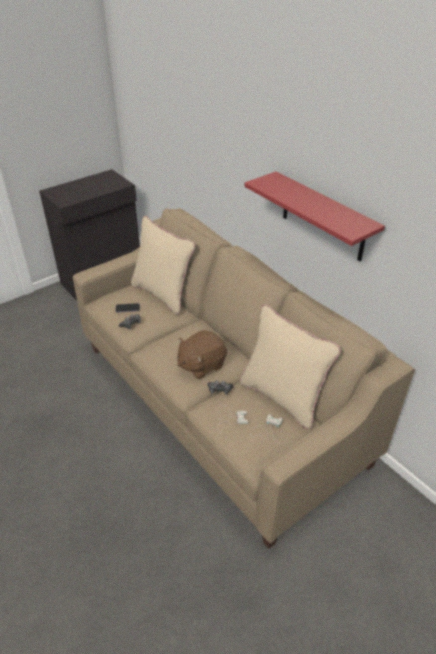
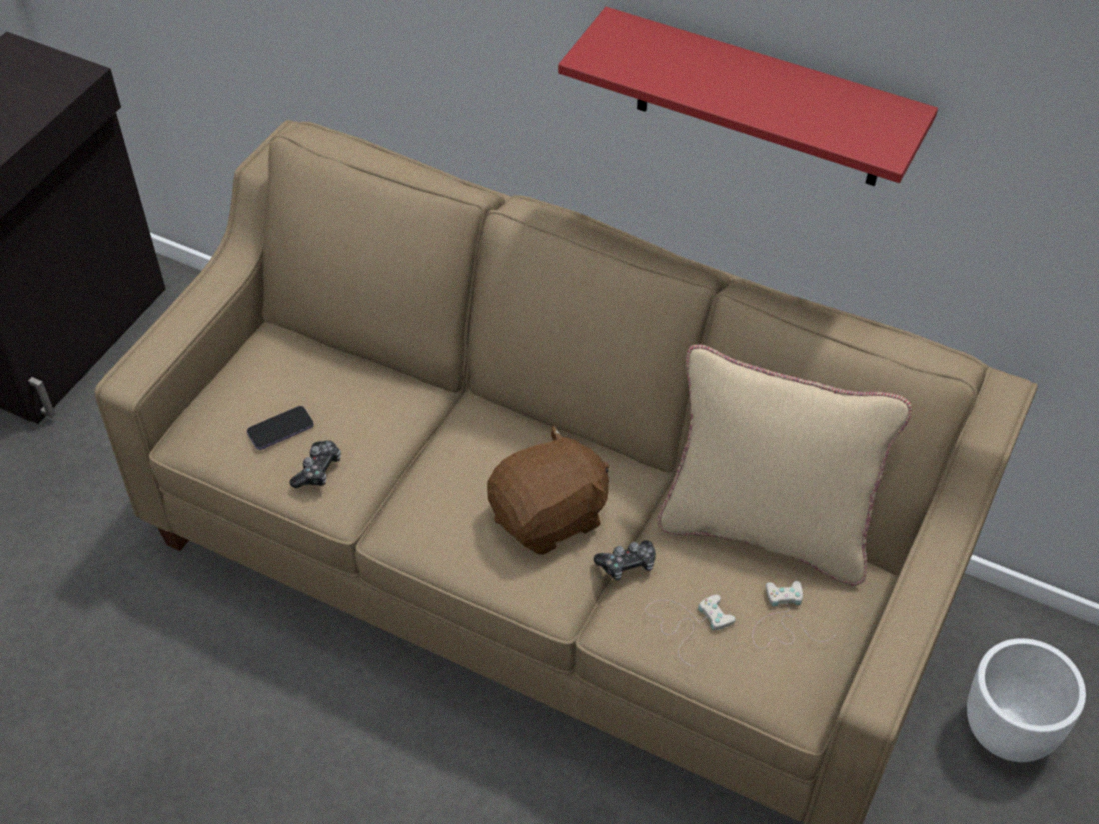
camera: 25 degrees left, 10 degrees up
(163, 294) = (339, 357): beige pillow -> none
(201, 365) = (550, 517): brown plush toy -> brown plush toy turned 150 degrees counterclockwise
(373, 533) = (1009, 731): none -> white planter

